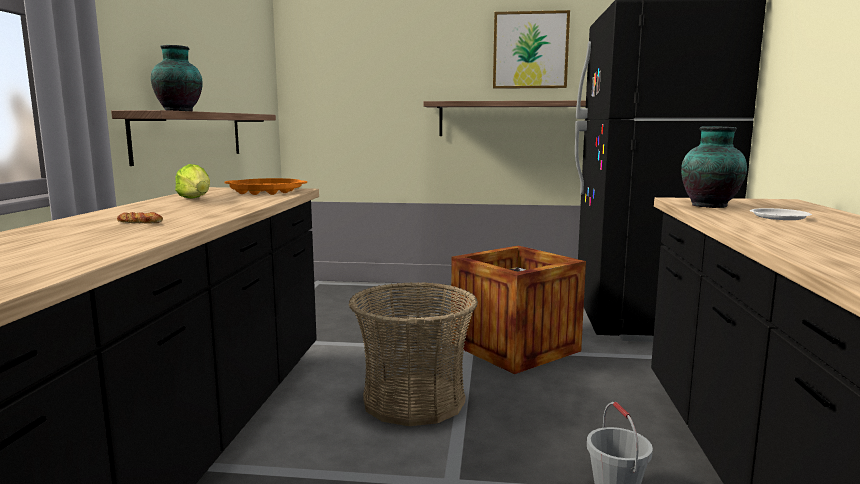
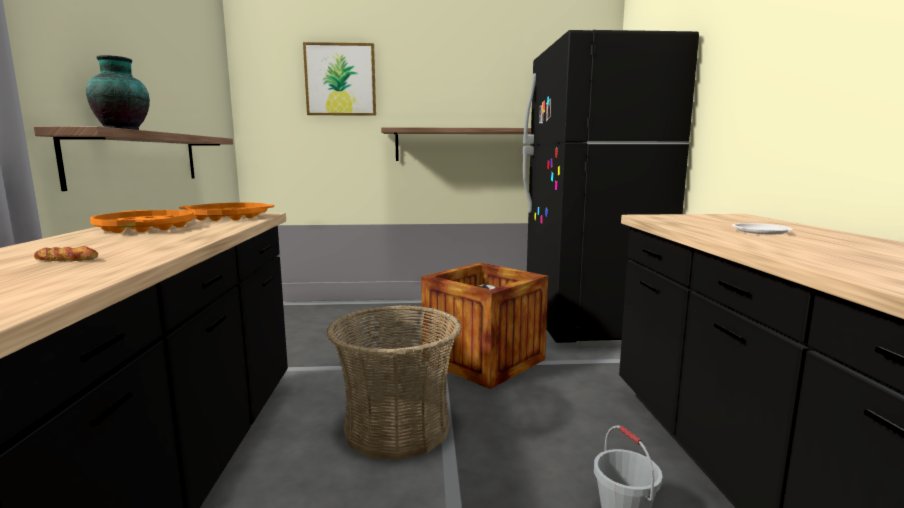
camera: 10 degrees left, 0 degrees up
(196, 199) = (145, 228): lettuce -> orange tray
(530, 50) = (478, 82): picture -> picture (340, 80)
(711, 206) = (683, 221): vase -> none

